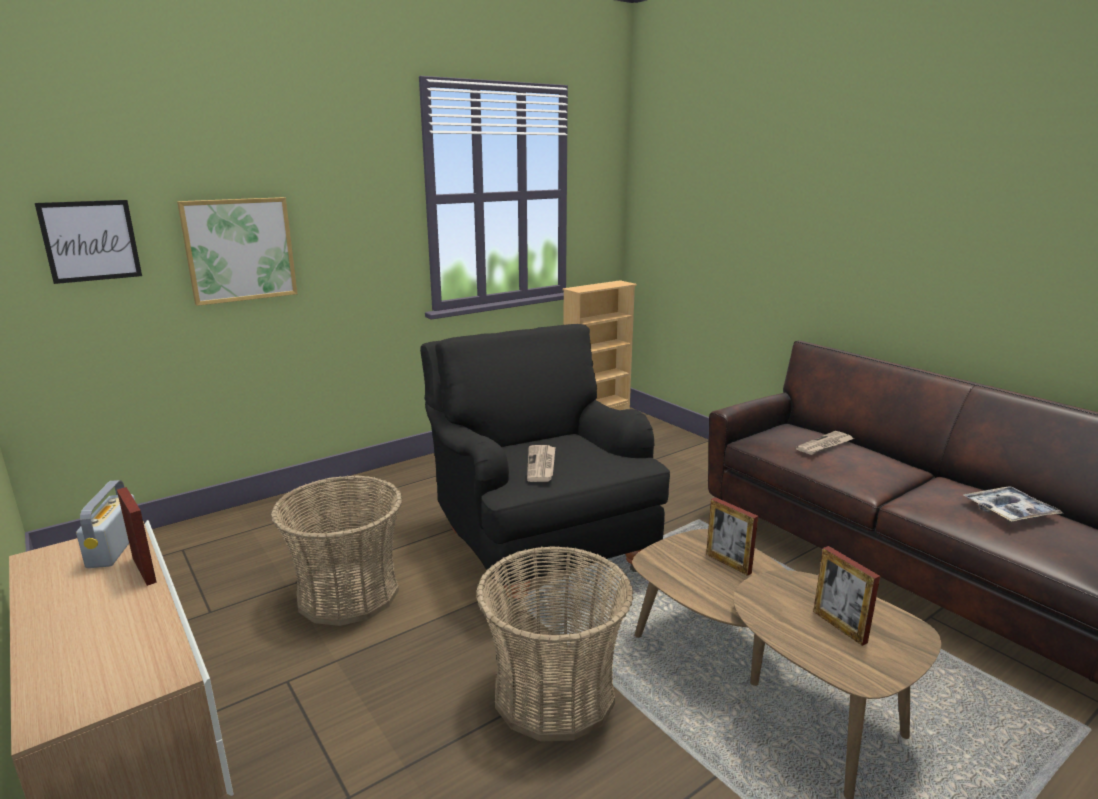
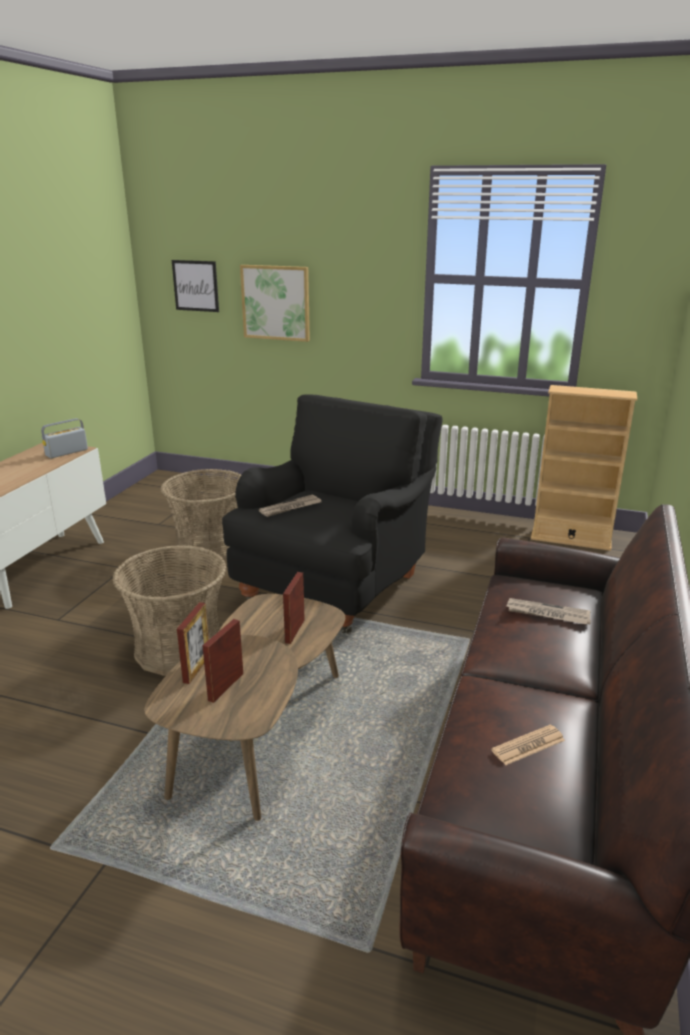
camera: 55 degrees right, 5 degrees up
(144, 570) = (52, 464): picture frame -> picture frame (197, 668)
(1009, 511) = (528, 745): tray -> newspaper

